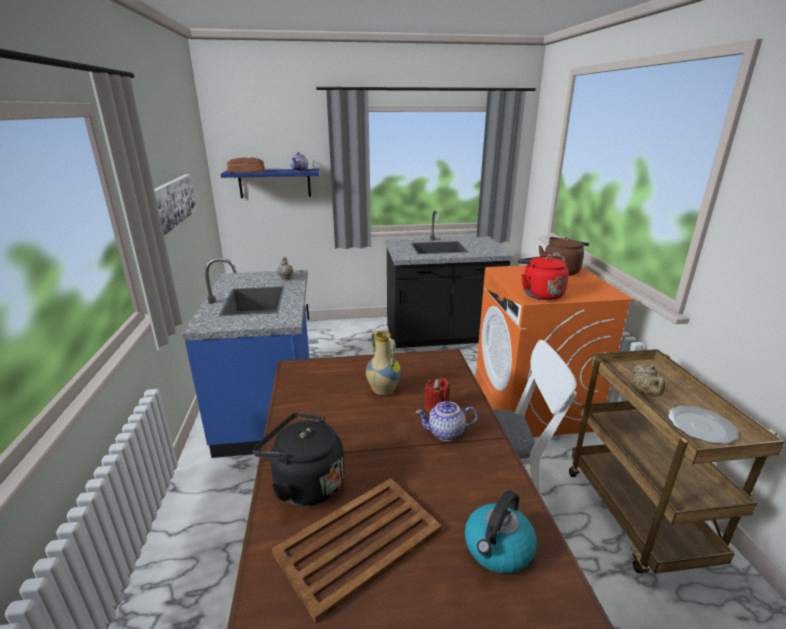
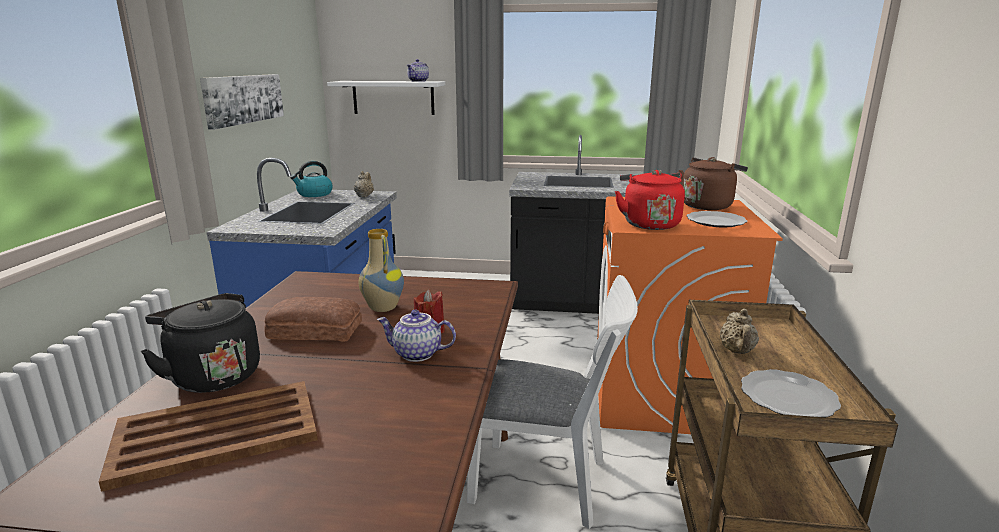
camera: 15 degrees right, 5 degrees down
(246, 171) = (358, 81): bread -> bread (314, 330)
(275, 183) = (393, 97): blue shelf -> white shelf
(498, 549) = (366, 468): kettle -> kettle (314, 194)
(581, 287) = (716, 222): none -> plate

